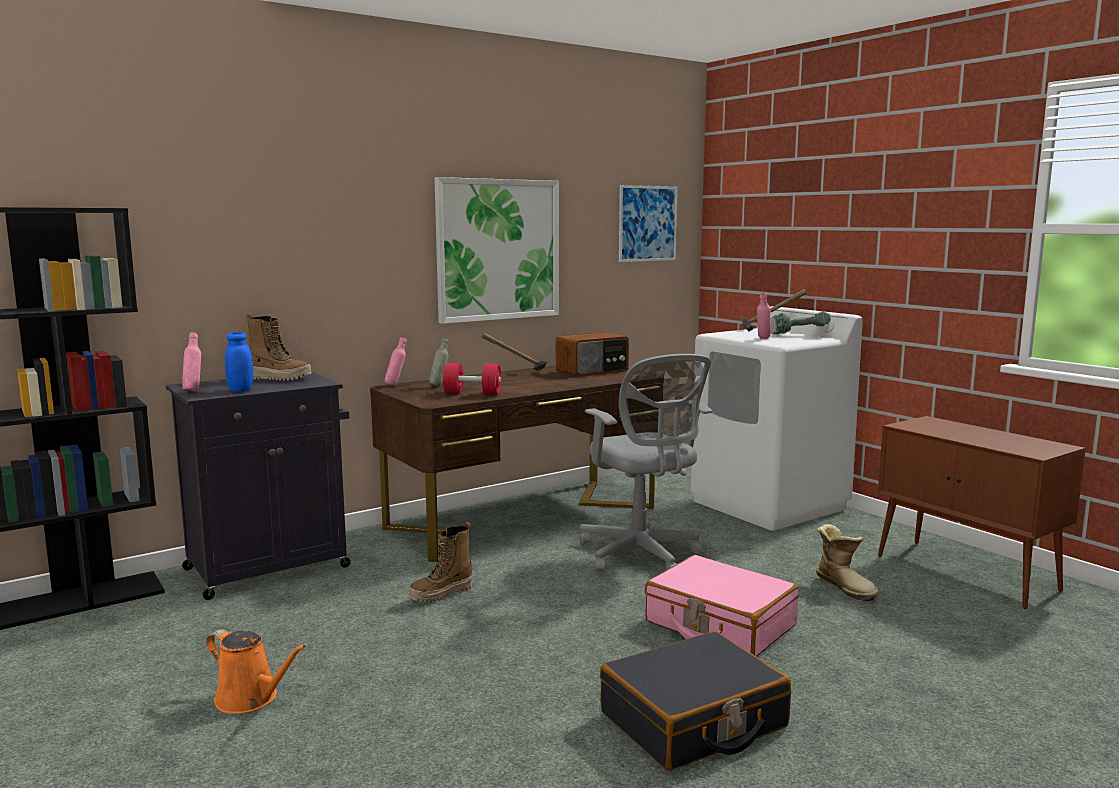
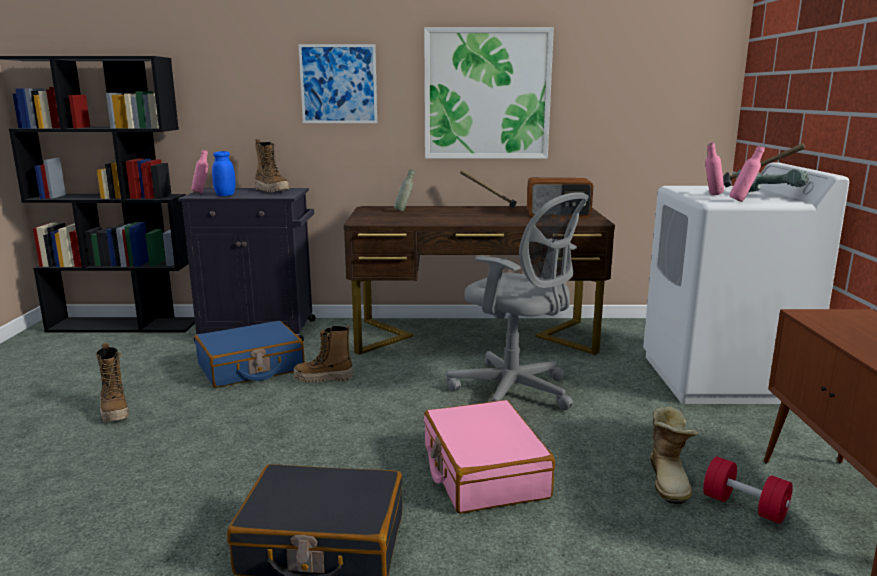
camera: 35 degrees right, 5 degrees up
(251, 699) = (115, 412): orange watering can -> boot
(336, 606) = (251, 368): none -> blue suitcase
(396, 385) = (378, 207): pink bottle -> pink bottle (743, 201)
(472, 393) = (409, 219): red dumbbell -> red dumbbell (744, 506)
(642, 556) = (516, 392): grey office chair -> grey office chair turned 60 degrees counterclockwise
(647, 223) = (667, 70): picture -> picture (338, 84)

